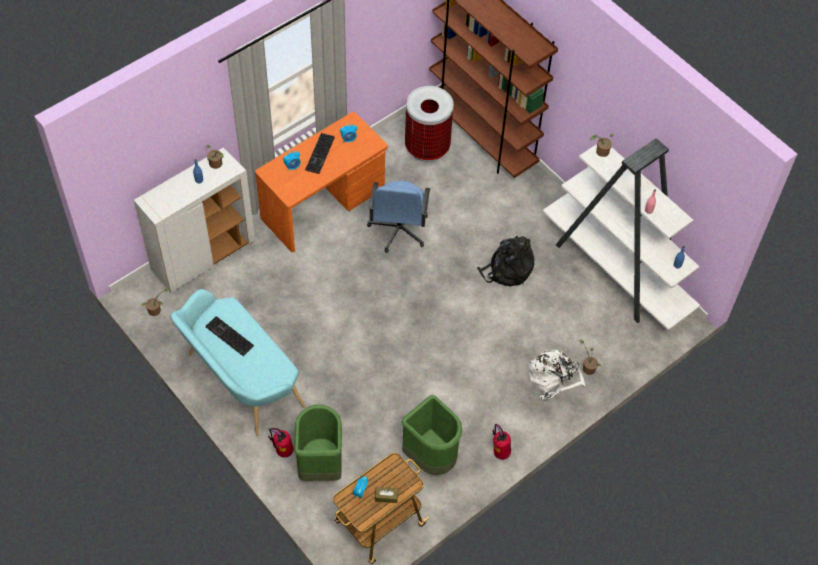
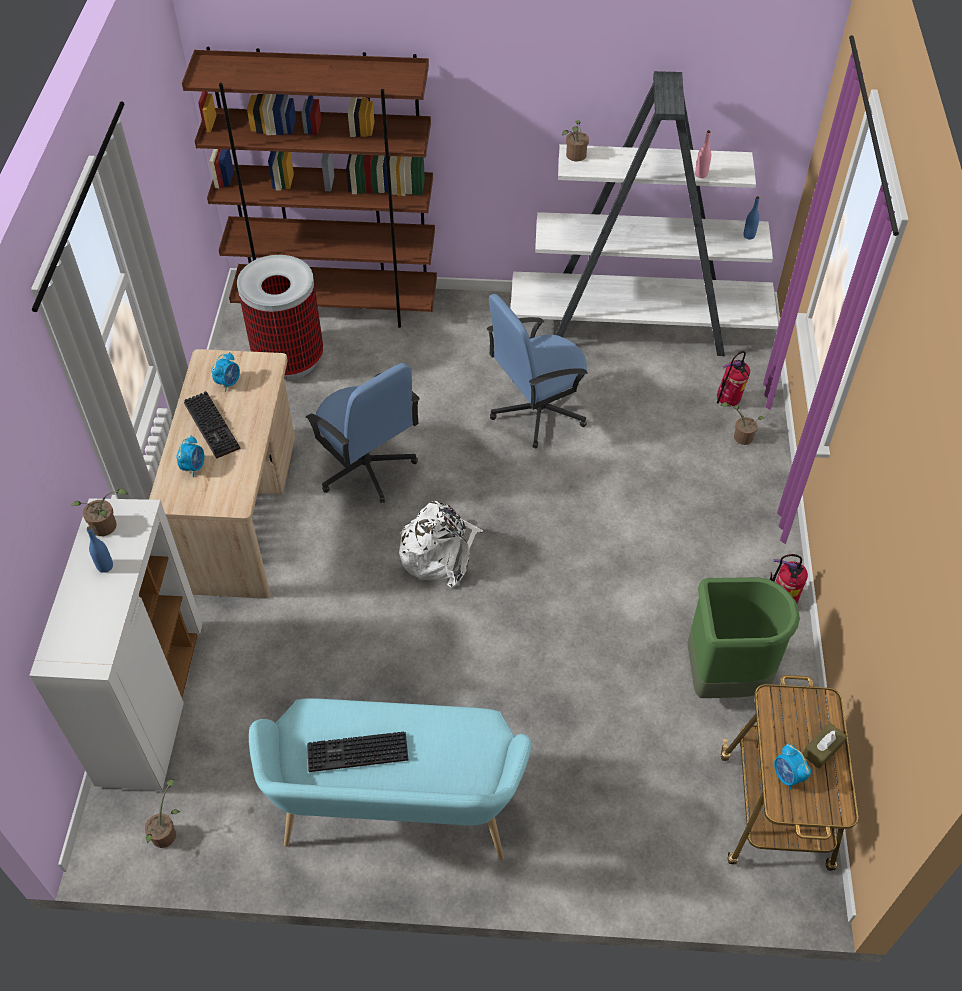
camera: 45 degrees left, 5 degrees down
(283, 452) = (559, 845): fire extinguisher -> fire extinguisher (728, 402)
(320, 466) = (624, 816): green trash can -> none
(323, 204) = (240, 512): orange desk -> beige desk
(507, 270) = (536, 411): black backpack -> blue office chair
(553, 378) = (725, 476): white backpack -> white backpack (439, 553)

